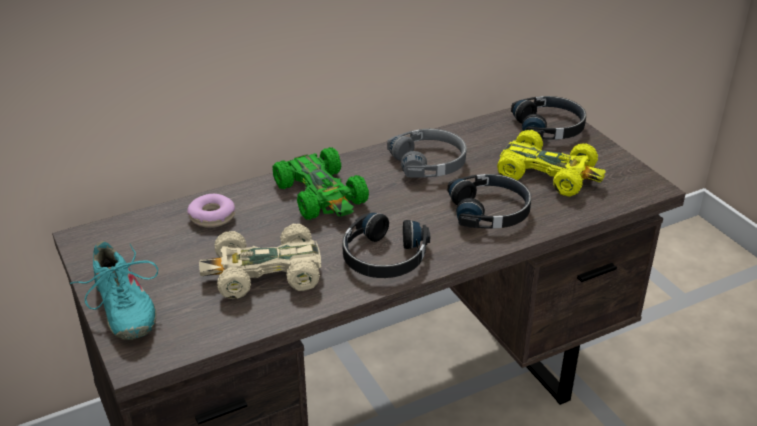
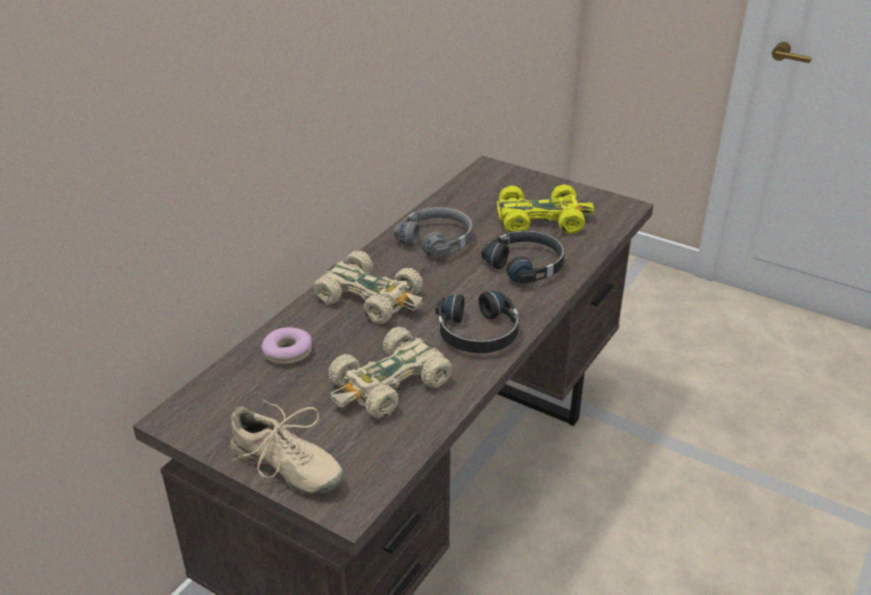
camera: 30 degrees left, 0 degrees up
(123, 309) = (286, 468): turquoise shoe -> beige shoe
(321, 195) = (371, 298): green toy car -> beige toy car
(549, 127) = (506, 181): black headphones -> none

